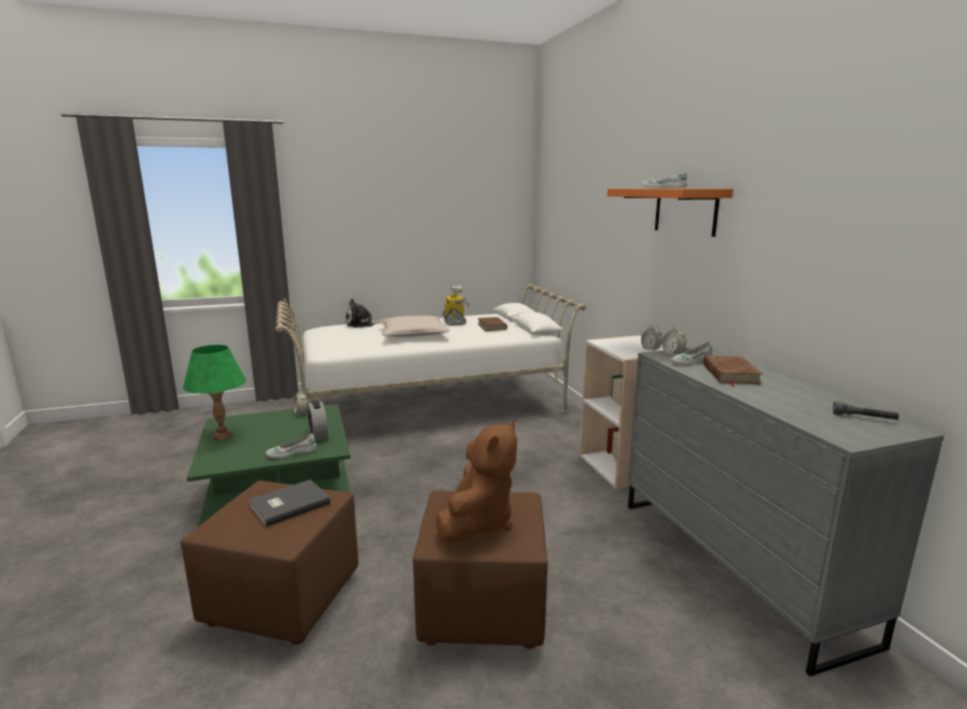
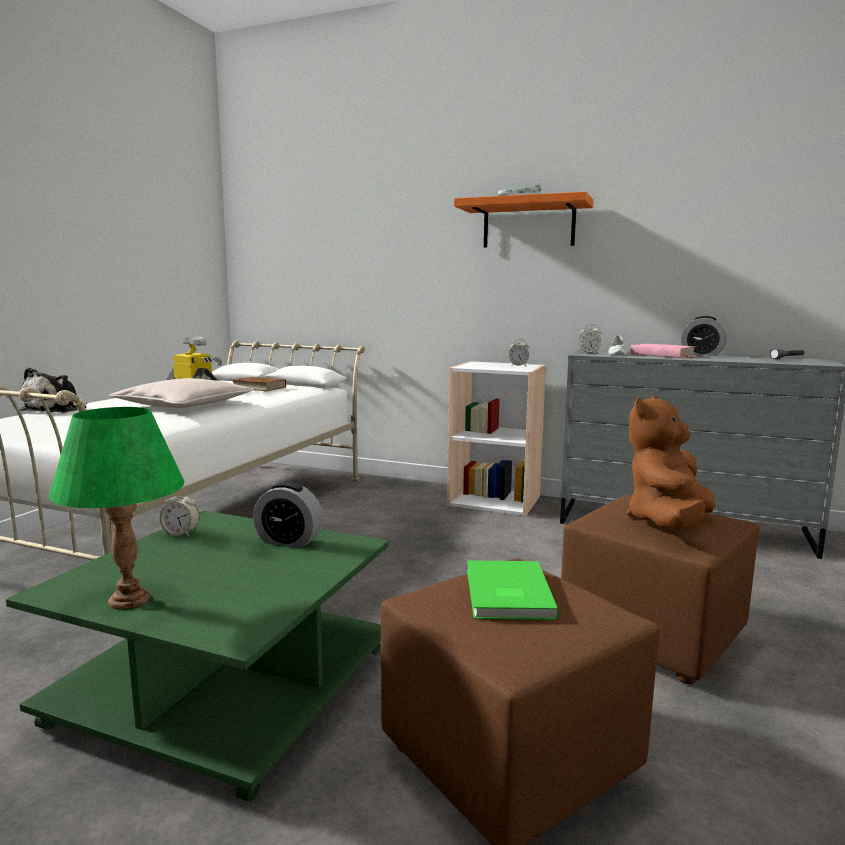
camera: 50 degrees left, 5 degrees down
(288, 504) = (505, 593): grey book -> green book
(291, 453) = (314, 567): white shoe -> none
(478, 522) = (668, 524): brown plush toy -> brown plush toy turned 120 degrees counterclockwise
(730, 374) = (662, 355): brown book -> pink book
(786, 384) = (702, 354): none -> alarm clock

